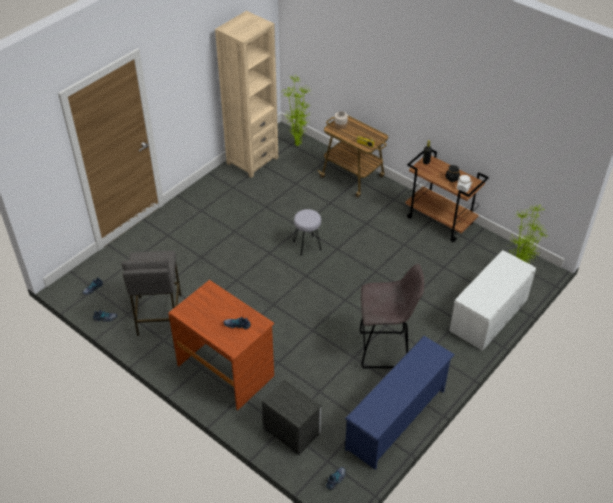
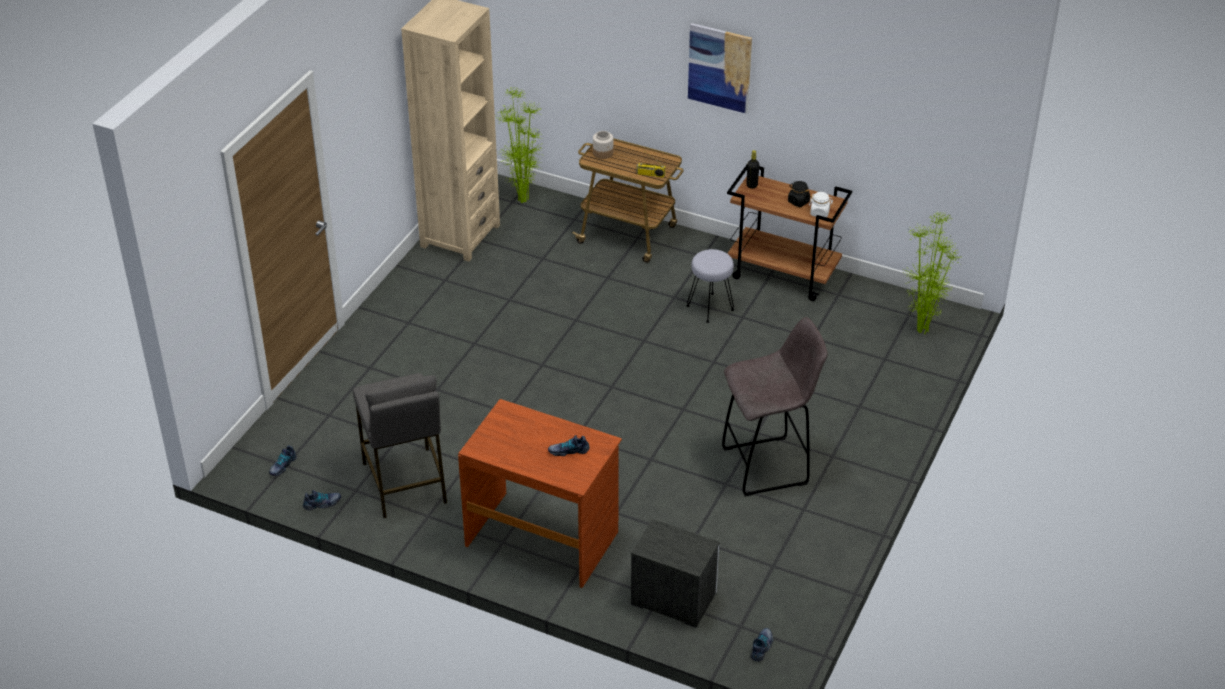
camera: 15 degrees left, 5 degrees down
(307, 245) = (596, 343): grey stool -> grey stool (710, 307)
(397, 420) = (819, 554): blue shoe rack -> none
(415, 83) = (719, 67): none -> picture
(489, 316) = (901, 392): white bench -> none

